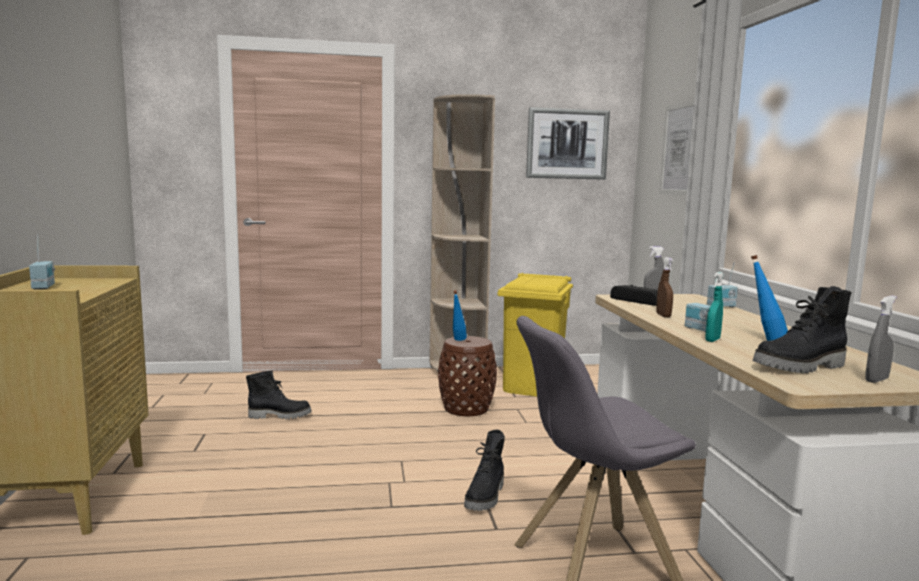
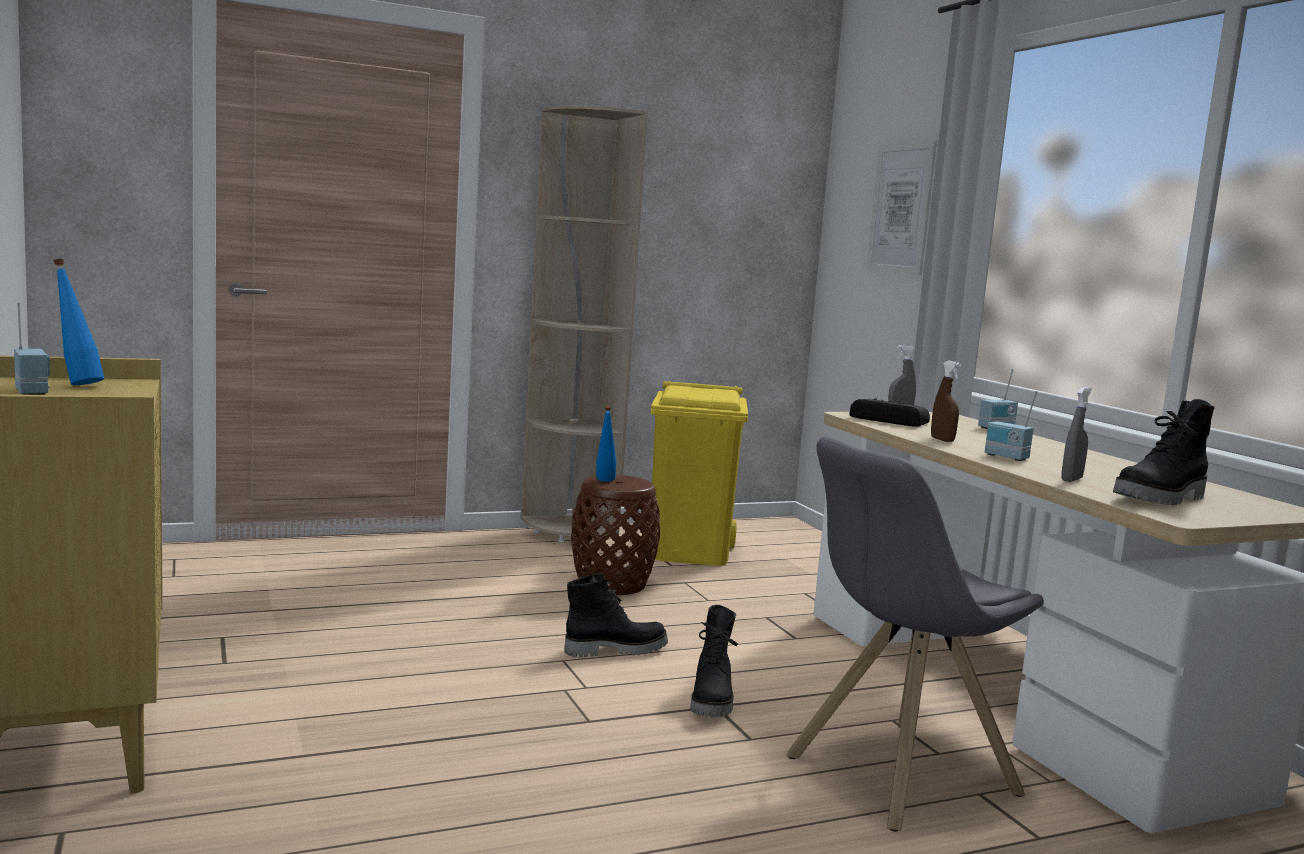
camera: 15 degrees left, 0 degrees up
(280, 415) = (329, 605): black boot -> black boot (615, 649)
(567, 144) = (730, 189): picture -> none
(712, 340) = (1033, 469): turquoise spray bottle -> none
(764, 339) = (1090, 468): blue bottle -> blue bottle (77, 384)
(876, 380) = (1250, 511): grey spray bottle -> grey spray bottle (1071, 479)

